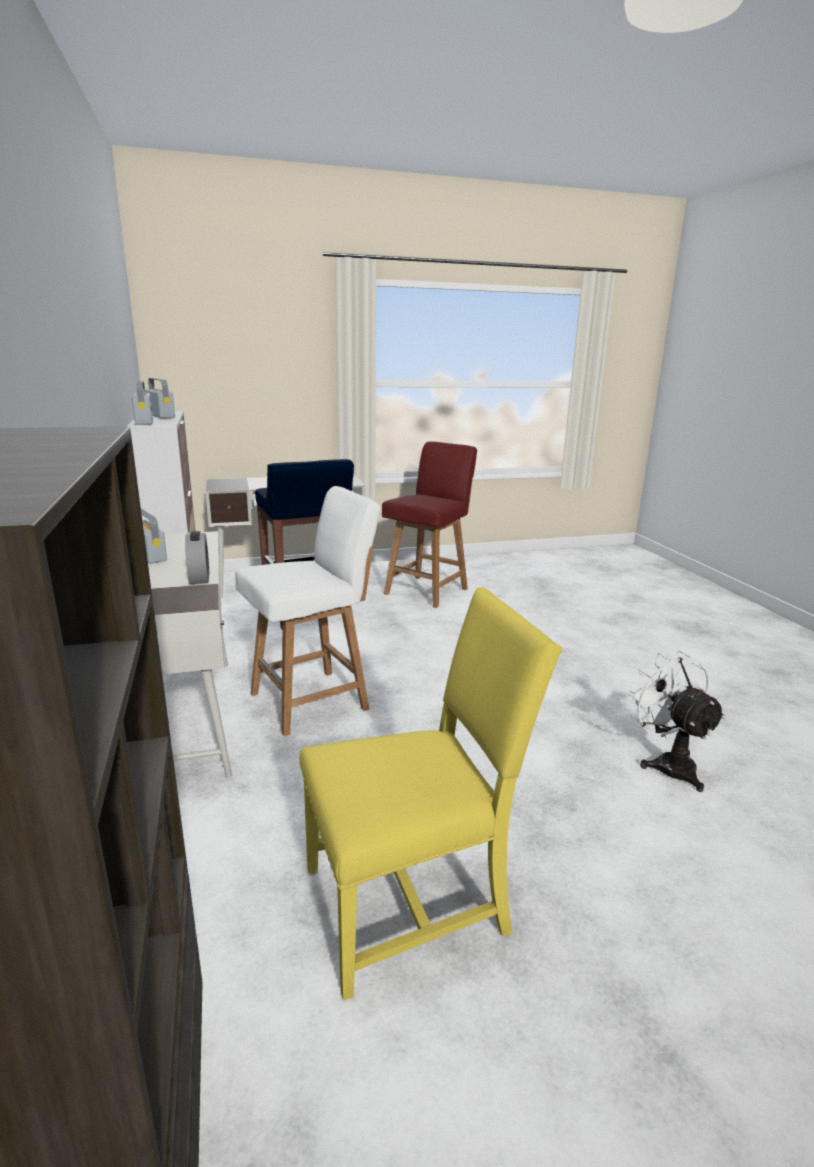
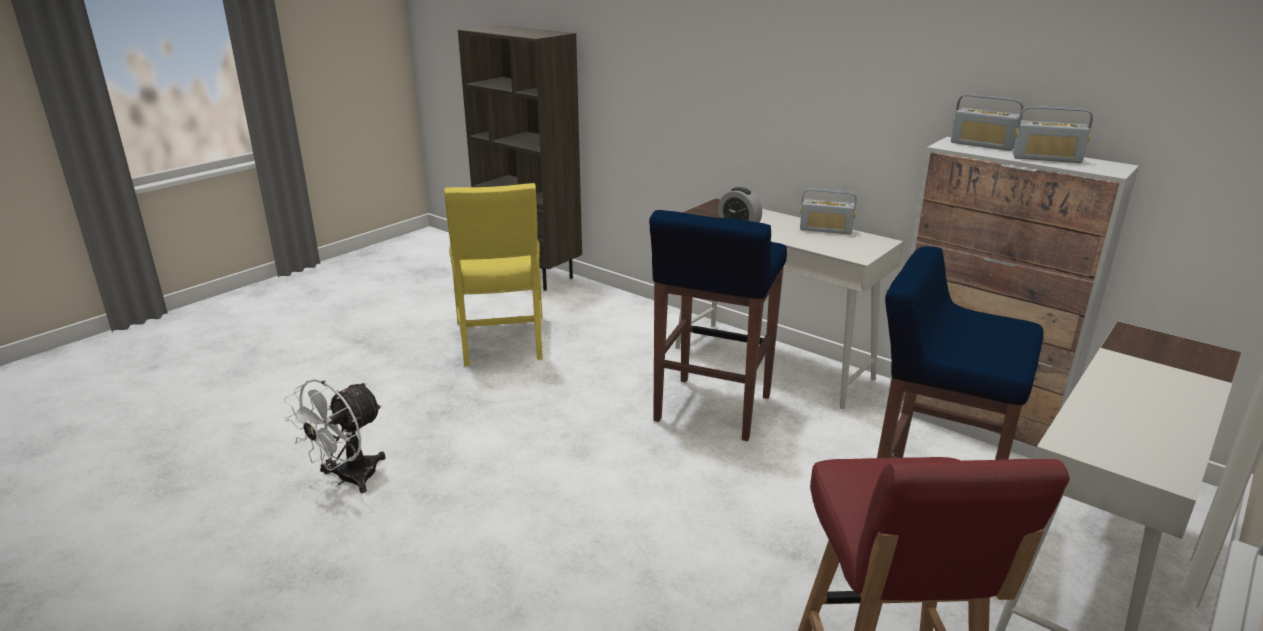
camera: 145 degrees right, 5 degrees up
(312, 700) = (712, 409): white chair -> blue stool
(412, 902) = (502, 341): yellow chair -> yellow chair turned 45 degrees counterclockwise
(667, 763) = (348, 479): white fan -> white fan turned 90 degrees clockwise

